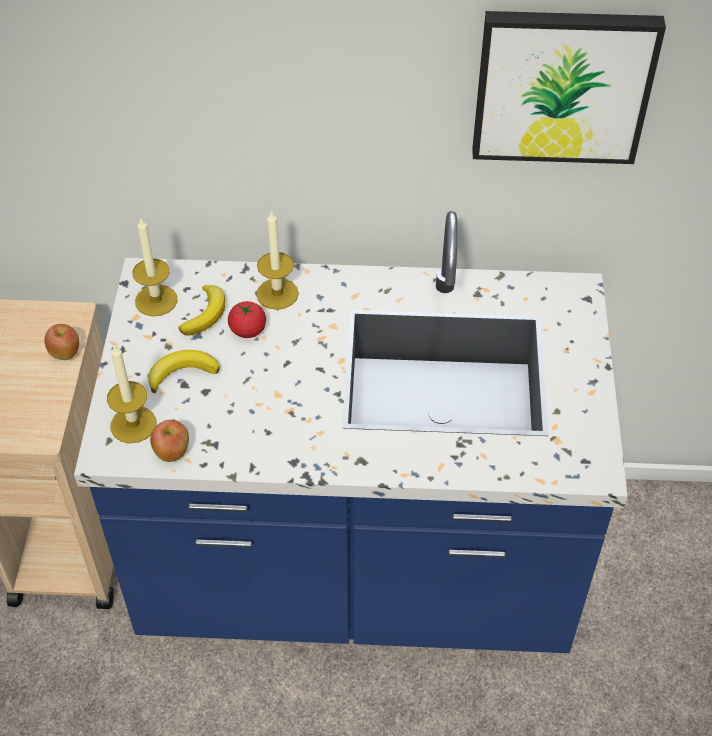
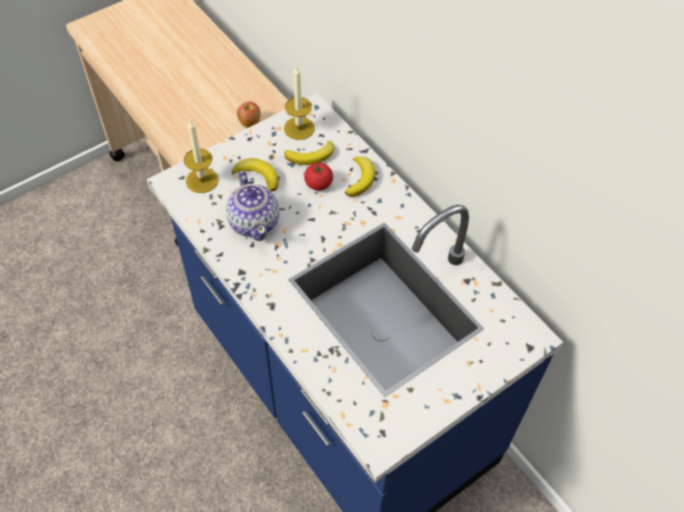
camera: 50 degrees right, 5 degrees up
(172, 452) = (198, 211): apple -> none
(240, 412) = (254, 222): none -> teapot
(277, 294) = (360, 179): candle -> banana
(562, 85) = (577, 174): picture -> none

